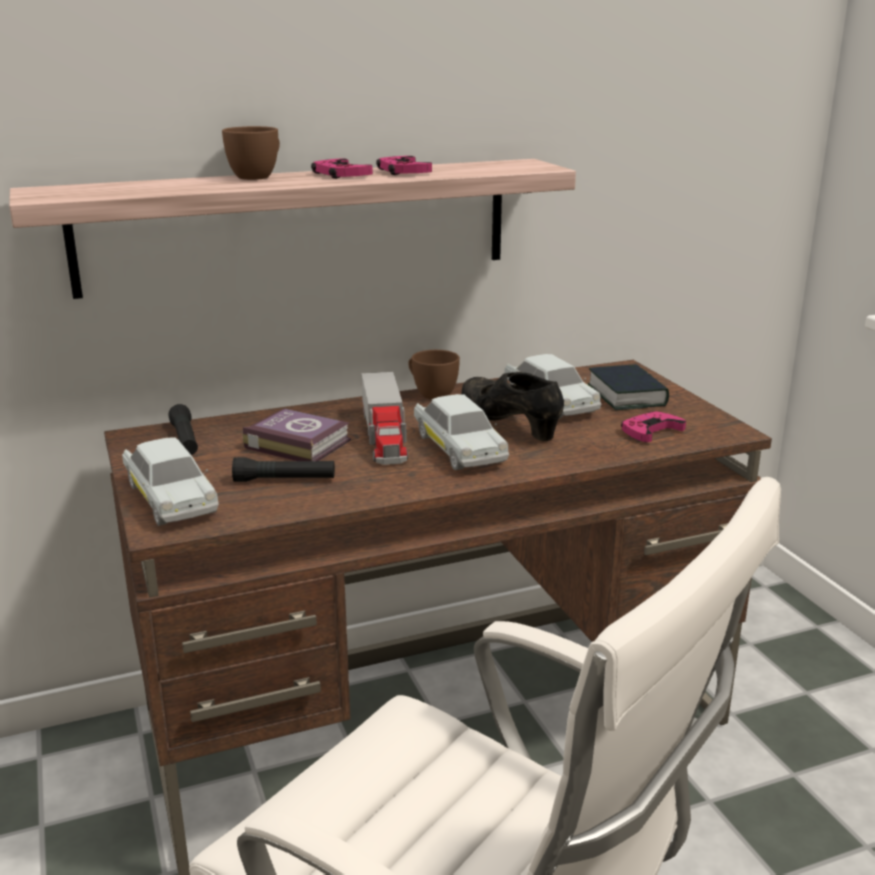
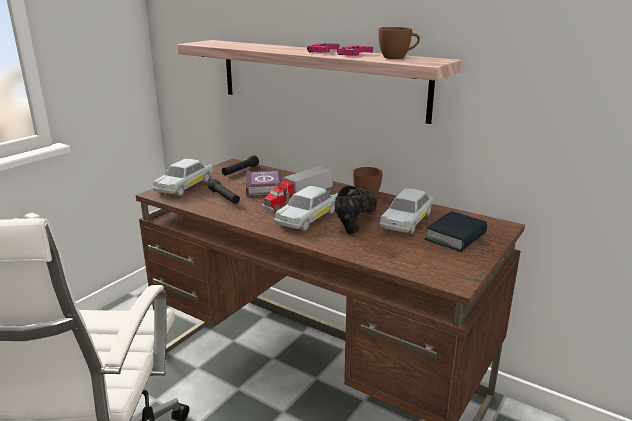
camera: 55 degrees right, 0 degrees up
(258, 176) = (292, 47): brown cup -> brown cup (397, 57)
(651, 431) = (410, 257): pink game controller -> none

